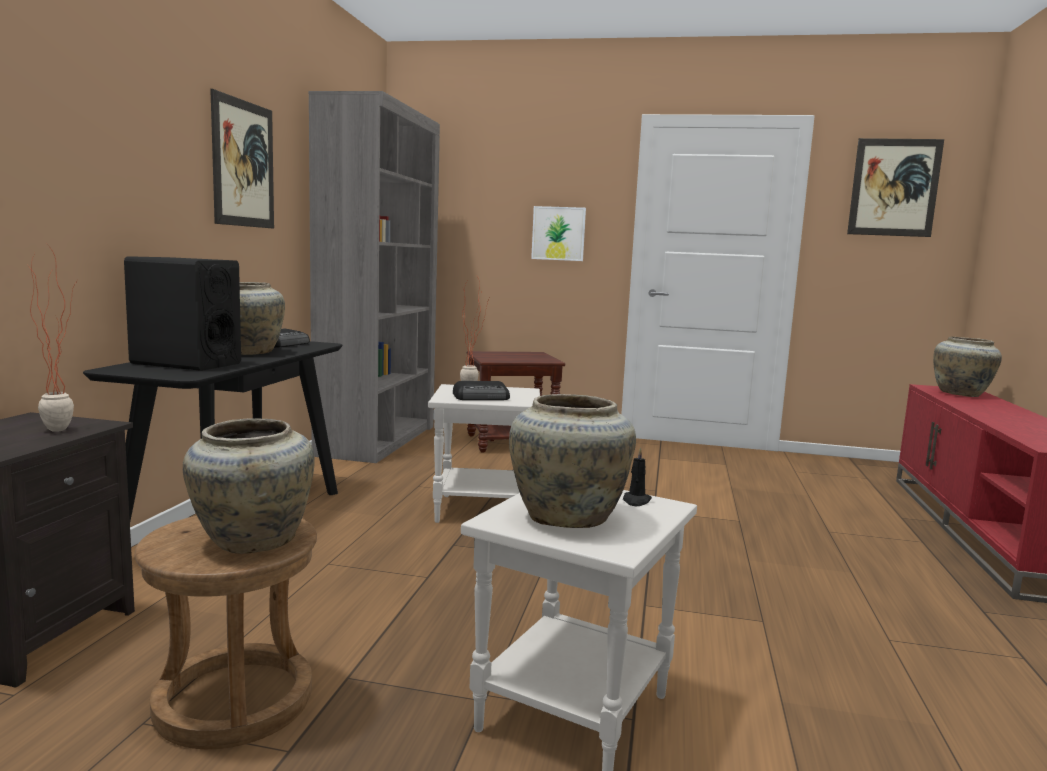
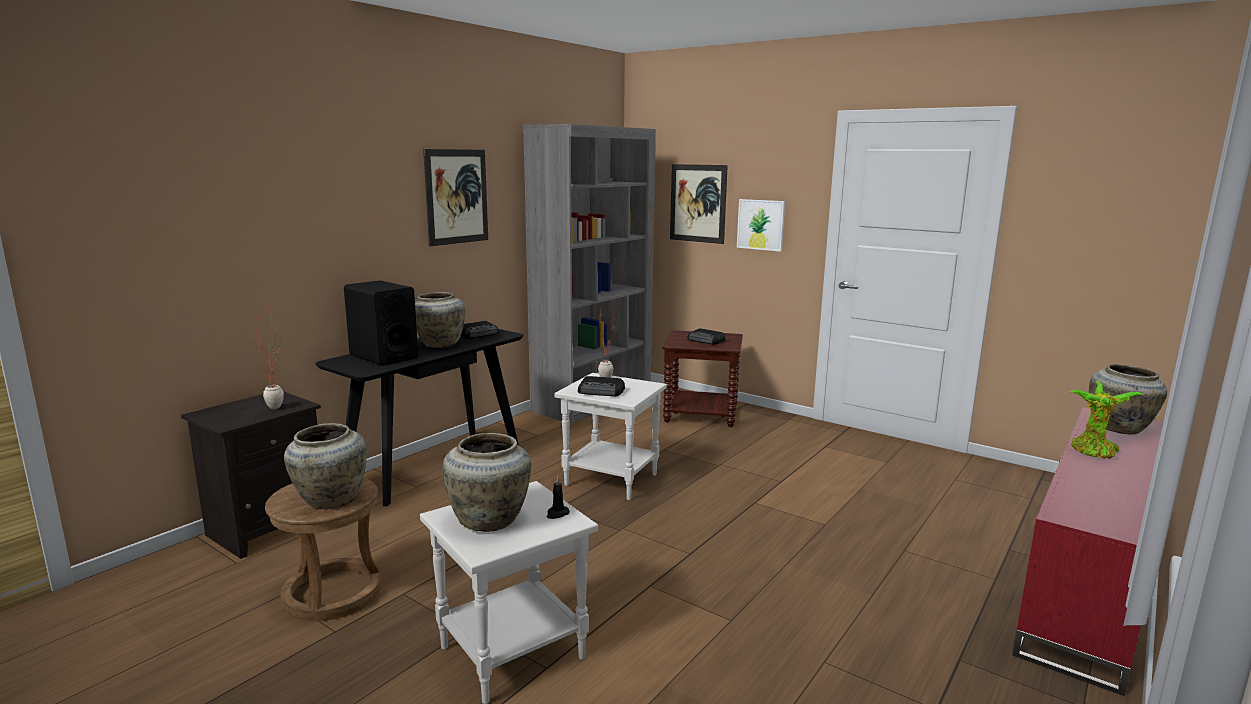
camera: 25 degrees right, 5 degrees up
(518, 357) = (706, 340): none -> radio
(894, 187) = (1108, 184): picture -> picture (698, 203)
(978, 408) = (1094, 452): none -> potted plant

